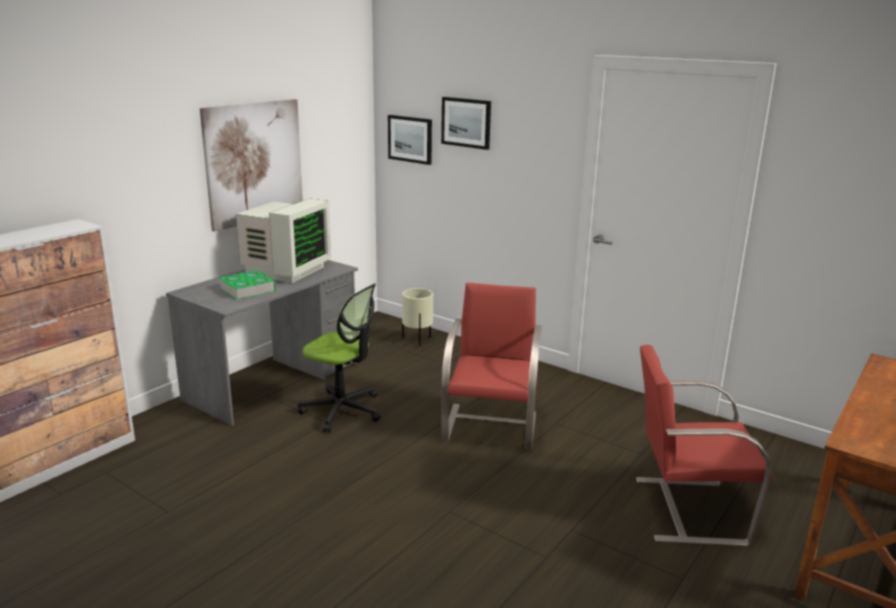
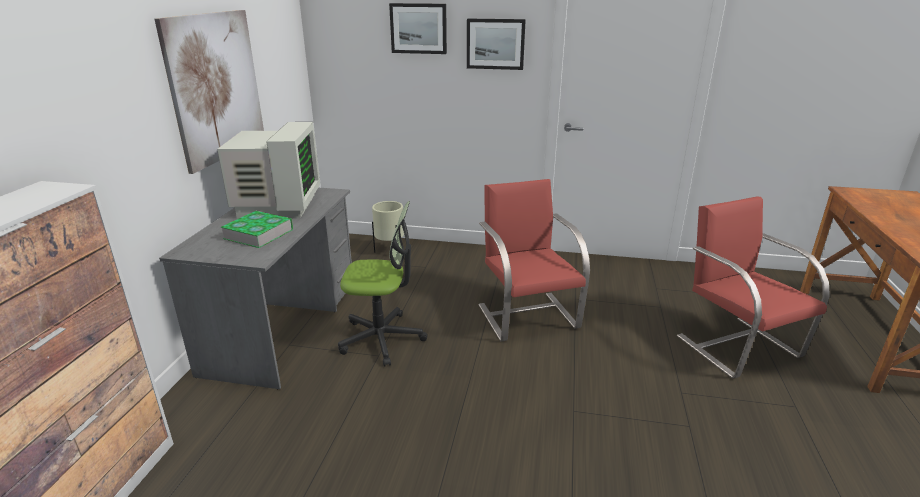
camera: 25 degrees left, 5 degrees up
(410, 139) = (352, 52): picture -> picture (495, 44)
(686, 510) = (737, 345): red chair -> red chair turned 90 degrees clockwise

